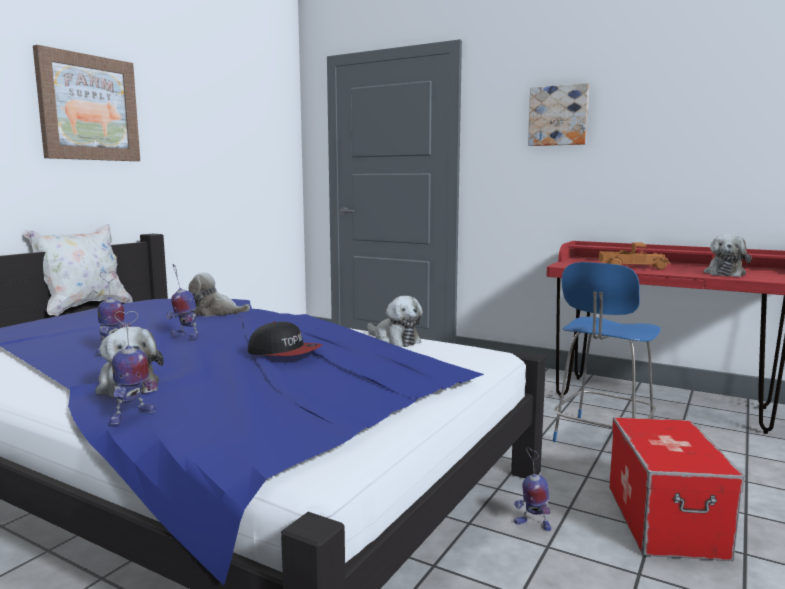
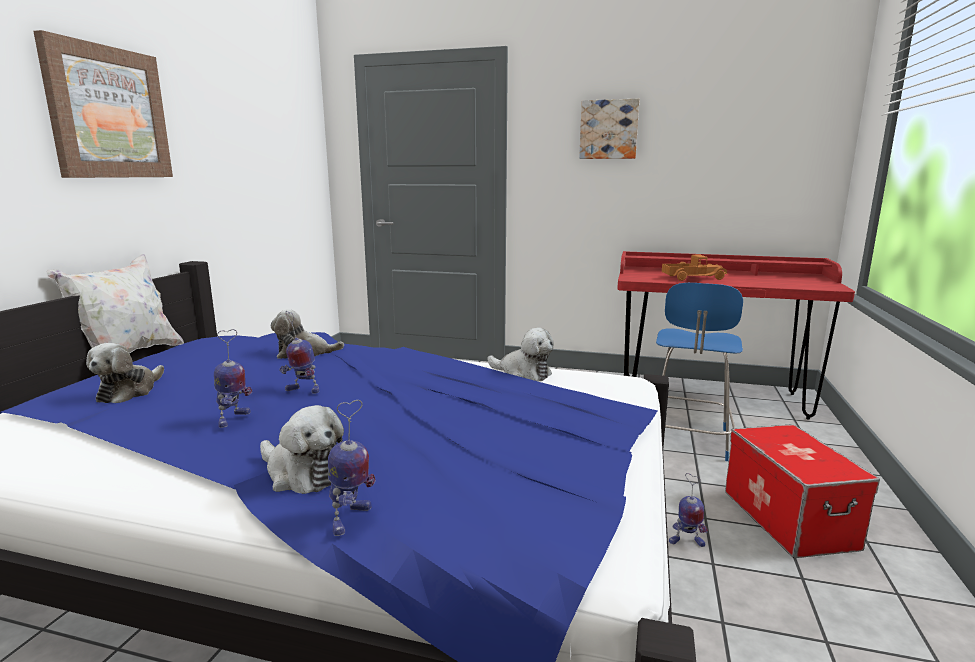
camera: 15 degrees left, 5 degrees up
(285, 352) = (440, 403): cap -> none
(724, 273) = (775, 282): plush toy -> plush toy (129, 392)

